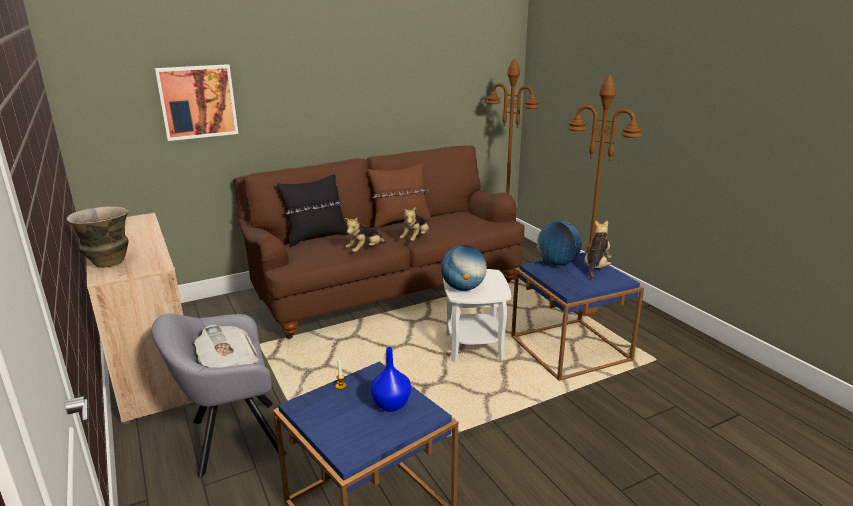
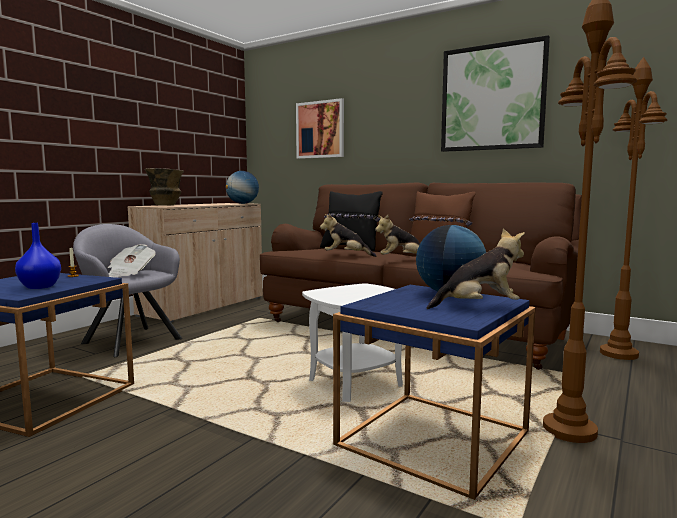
camera: 60 degrees right, 15 degrees down
(391, 70) = (492, 98): none -> picture
(463, 288) = (336, 291): globe -> globe (242, 203)

